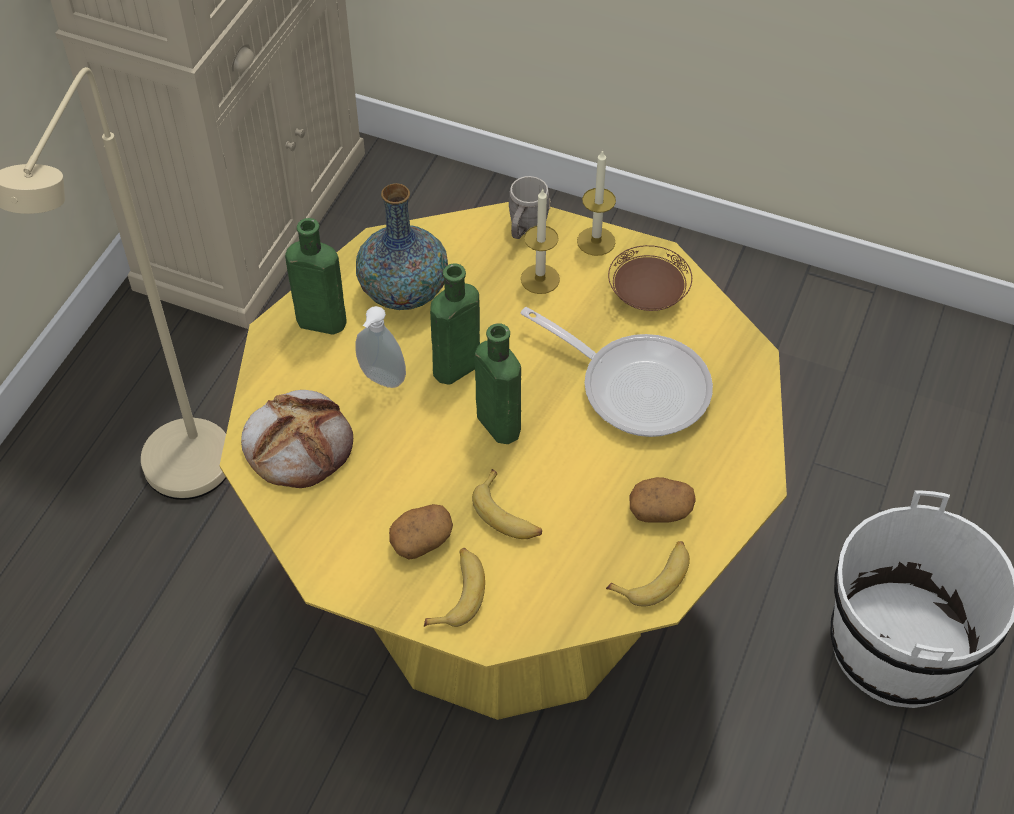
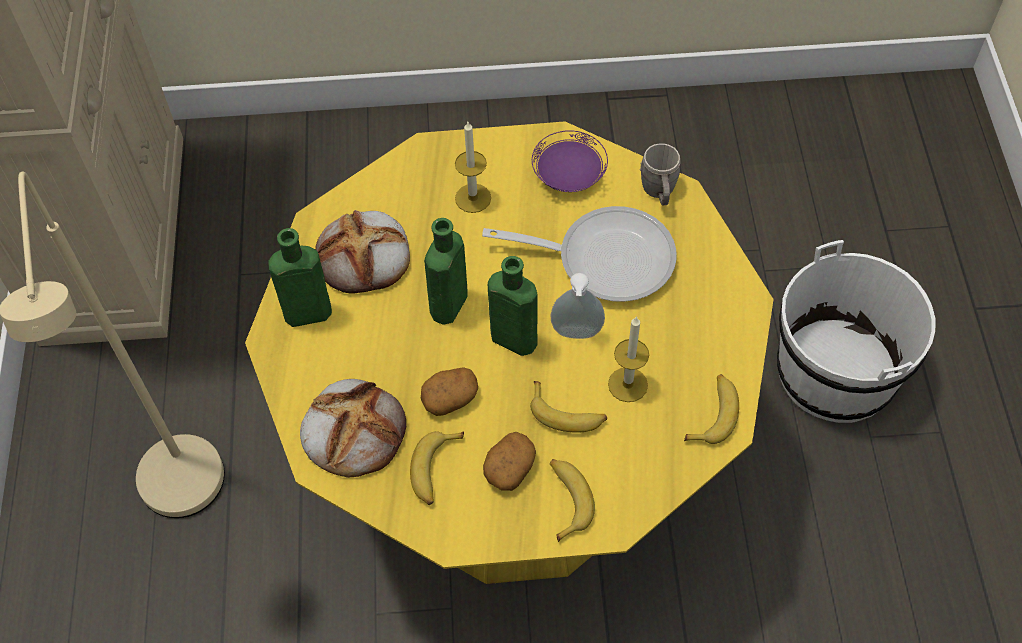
camera: 25 degrees left, 5 degrees up
(351, 511) = (435, 470): none -> banana
(380, 380) = (391, 344): soap dispenser -> soap dispenser (576, 334)
(404, 292) = (365, 257): vase -> bread
(525, 229) = (435, 159): grey mug -> grey mug (659, 192)
(596, 241) = (500, 146): candle -> candle (627, 384)
(648, 295) = (569, 176): brown plate -> purple plate
(660, 509) = (685, 354): potato -> potato (450, 398)

